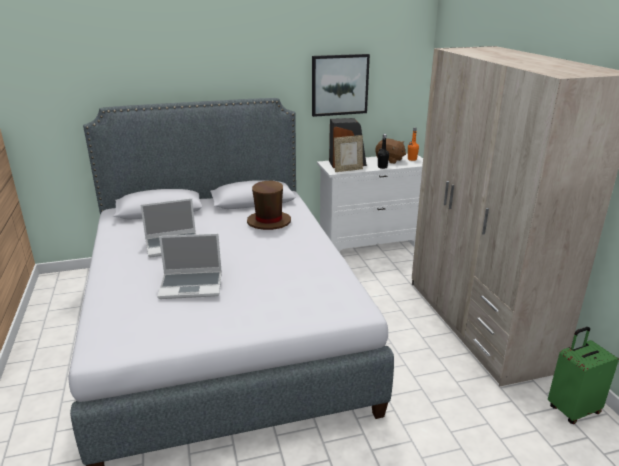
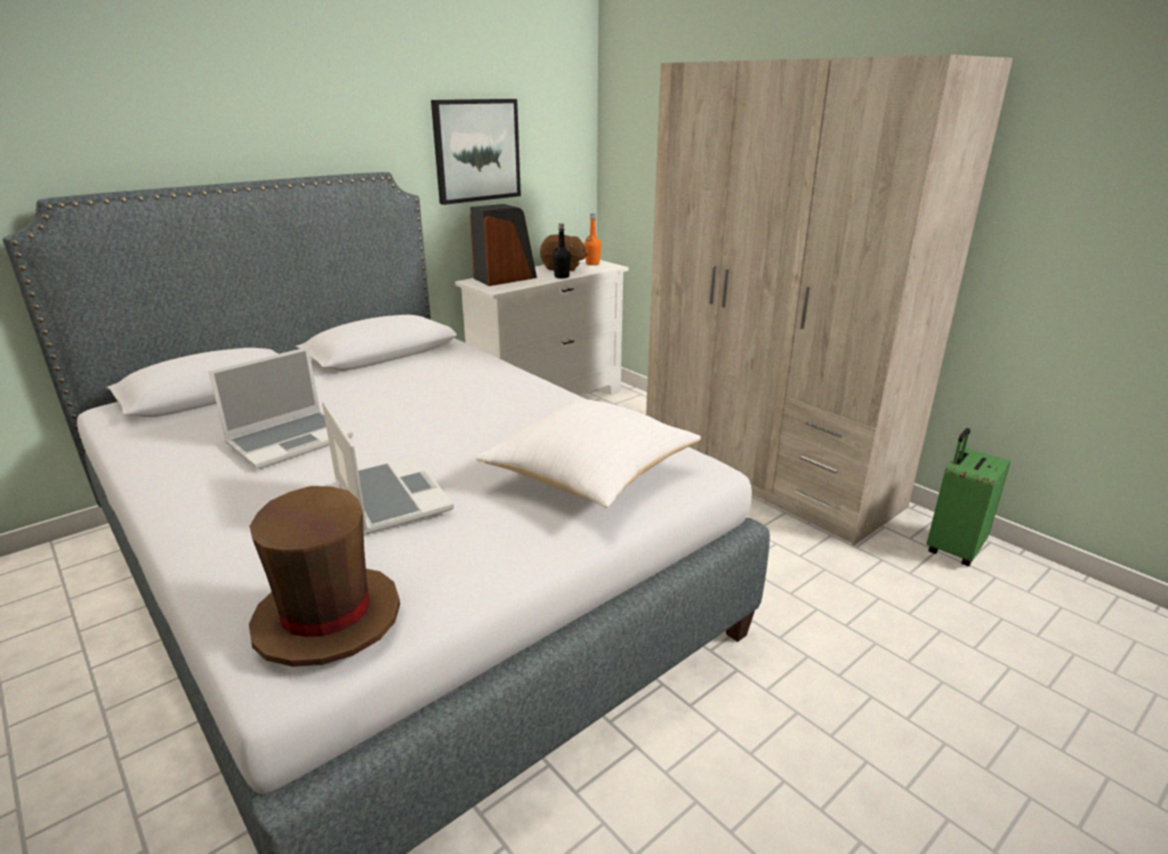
camera: 25 degrees left, 0 degrees up
(192, 285) = (389, 496): laptop -> laptop turned 90 degrees counterclockwise
(269, 222) = (437, 377): brown hat -> brown hat (327, 618)
(295, 300) = (591, 479): none -> white pillow
(348, 170) = (515, 285): picture frame -> none

